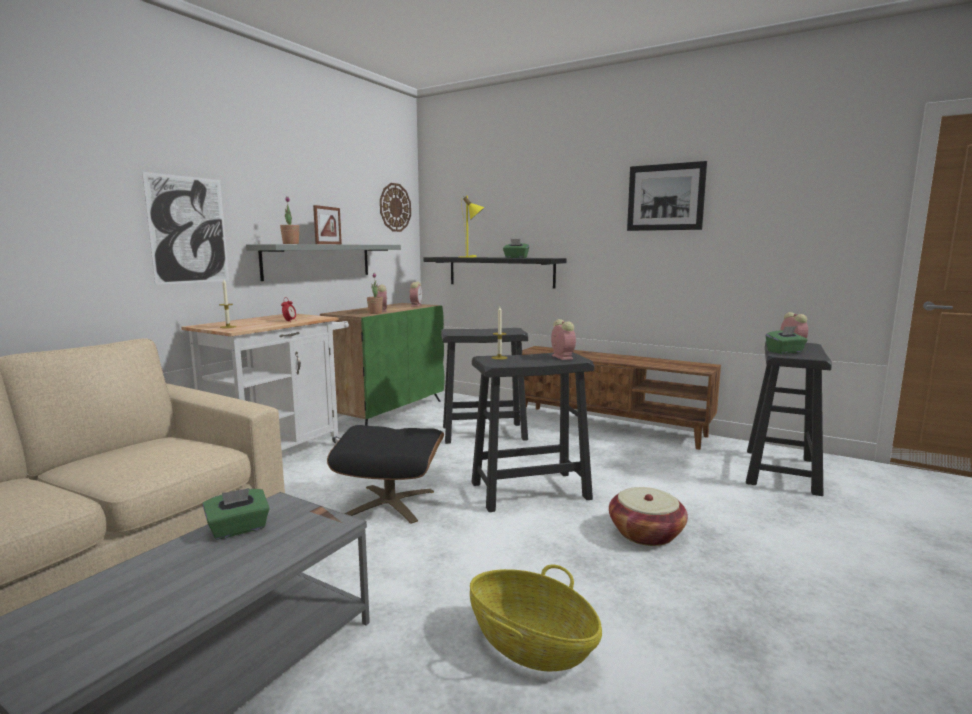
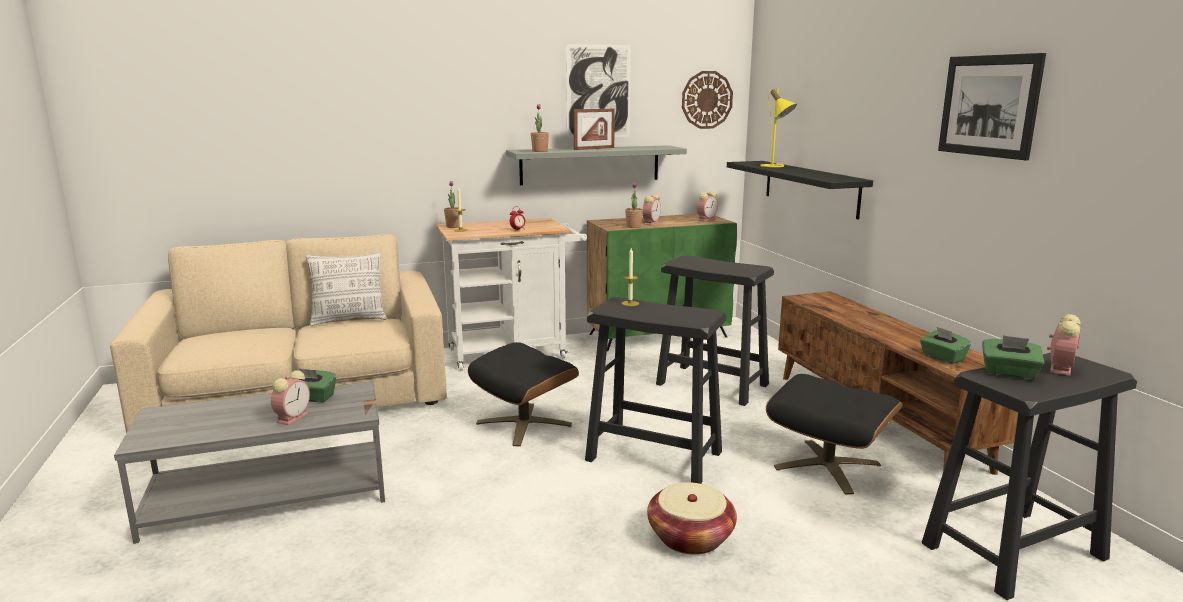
camera: 40 degrees right, 5 degrees up
(118, 448) = (349, 320): none -> pillow
(188, 230) = (449, 139): picture -> picture (598, 91)
(210, 325) = (454, 226): none -> potted plant
(516, 257) = (811, 174): green tissue box -> green tissue box (942, 358)
(531, 644) = (450, 566): basket -> none
(561, 357) = (691, 316): alarm clock -> alarm clock (293, 417)
(634, 460) = (827, 466): none -> black ottoman

